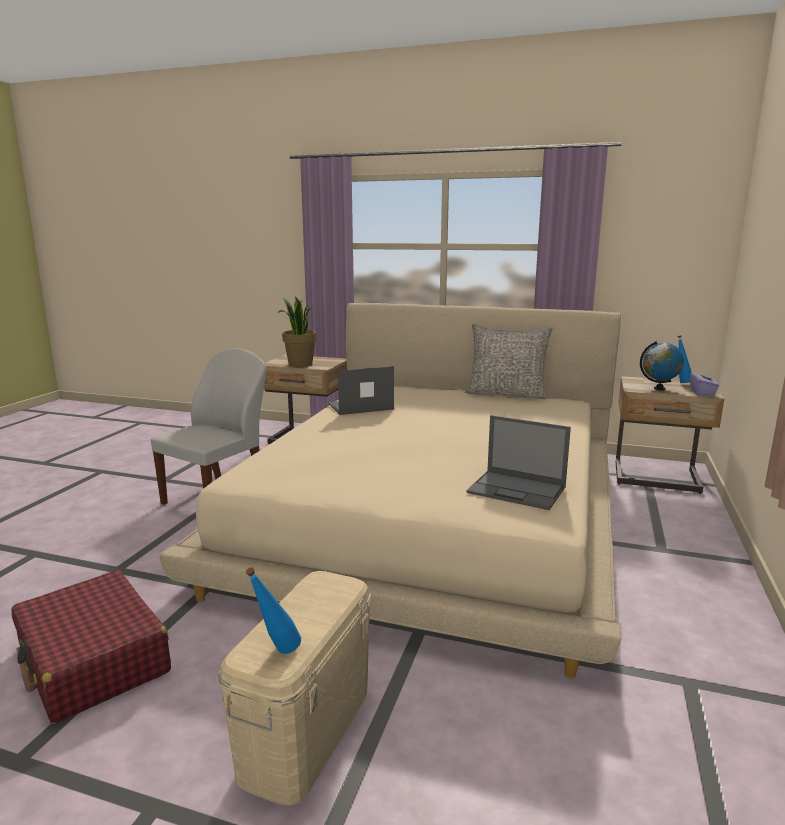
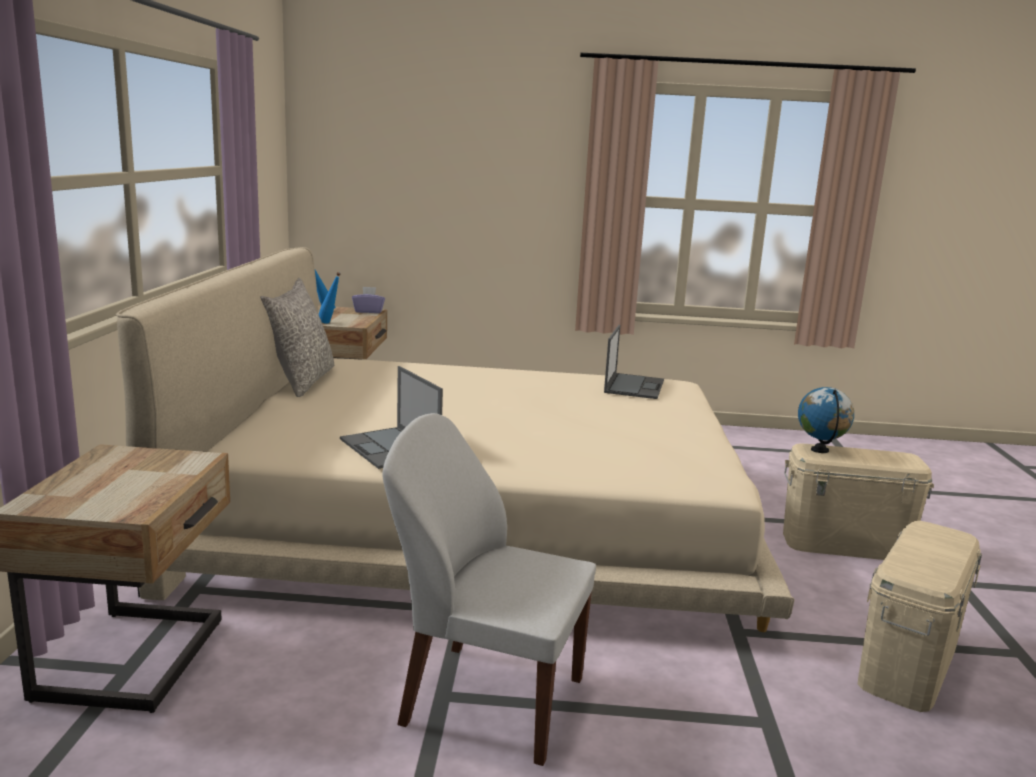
camera: 105 degrees left, 0 degrees up
(93, 660) = (907, 663): red suitcase -> beige storage box
(276, 654) = (900, 457): blue bottle -> blue bottle (329, 323)
(300, 364) = (160, 480): potted plant -> none
(659, 389) = (353, 319): globe -> globe (820, 450)

